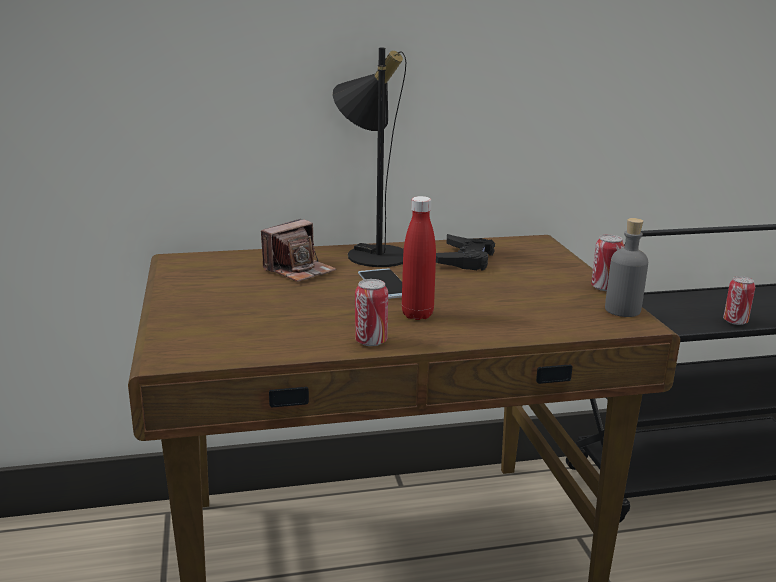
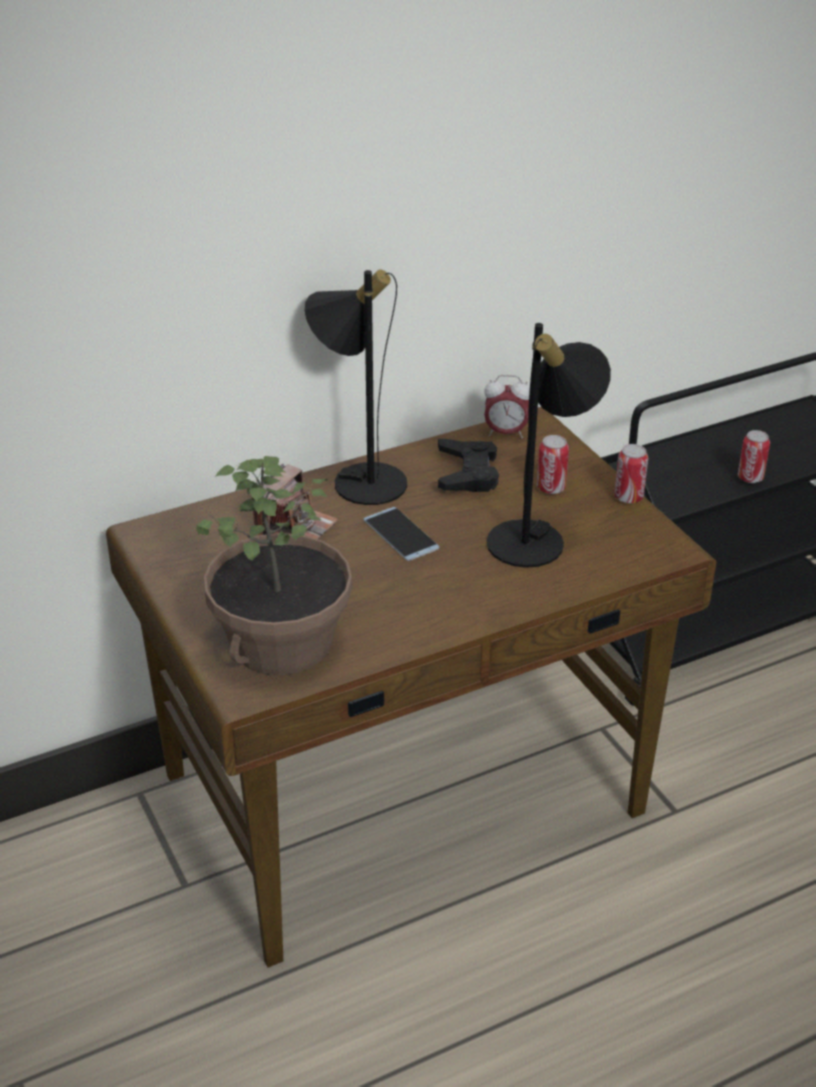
camera: 15 degrees left, 15 degrees up
(230, 332) = (282, 642): none -> potted plant
(371, 341) = (429, 628): can -> can (551, 488)
(417, 315) = (457, 578): red bottle -> none
(507, 301) = (538, 538): none -> black table lamp
(510, 243) = (505, 433): none -> alarm clock
(622, 310) = (655, 531): grey bottle -> none

